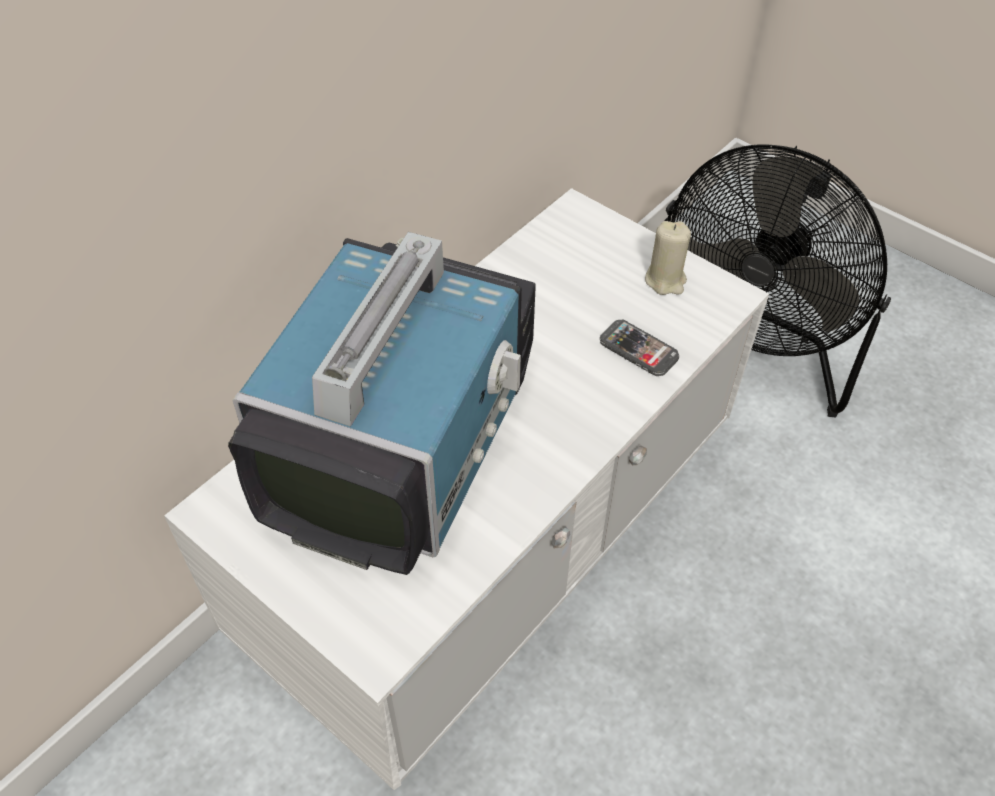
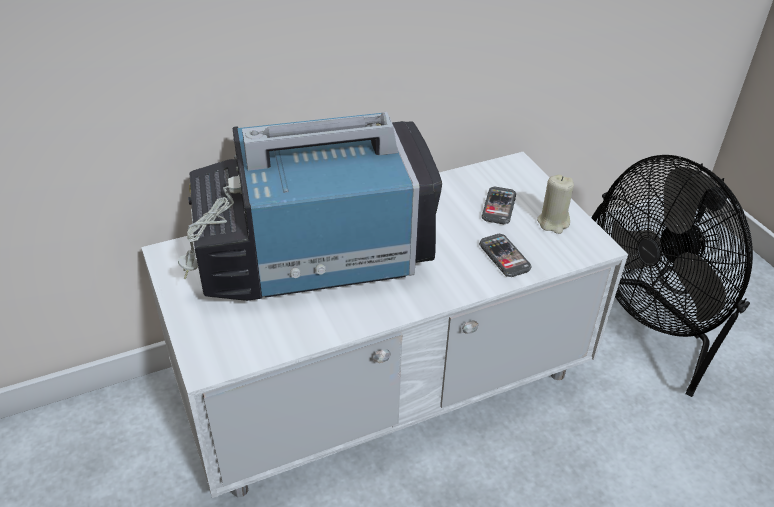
camera: 25 degrees right, 10 degrees down
(406, 437) = (312, 255): television -> television turned 150 degrees counterclockwise
(591, 280) = (498, 207): none -> phone

